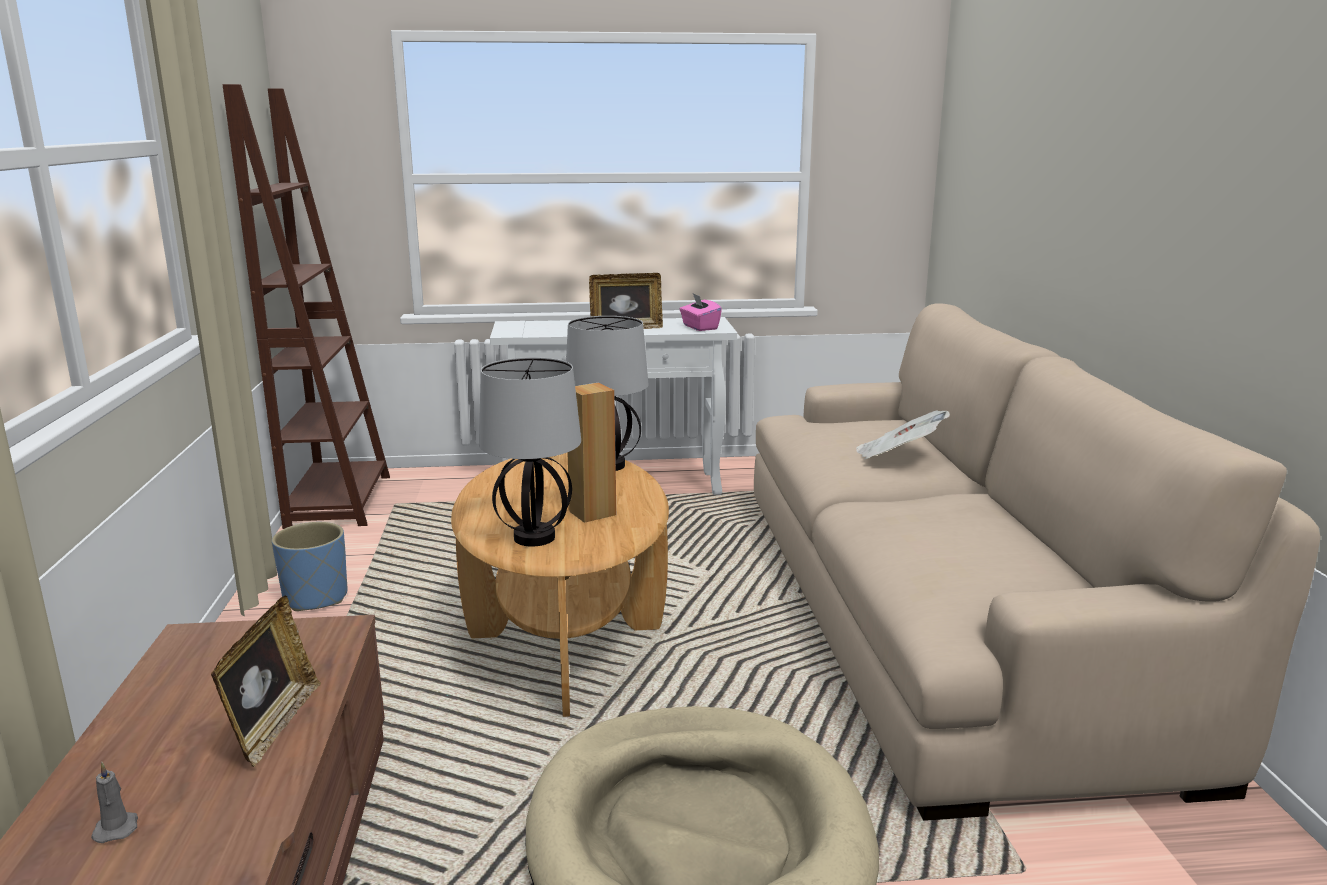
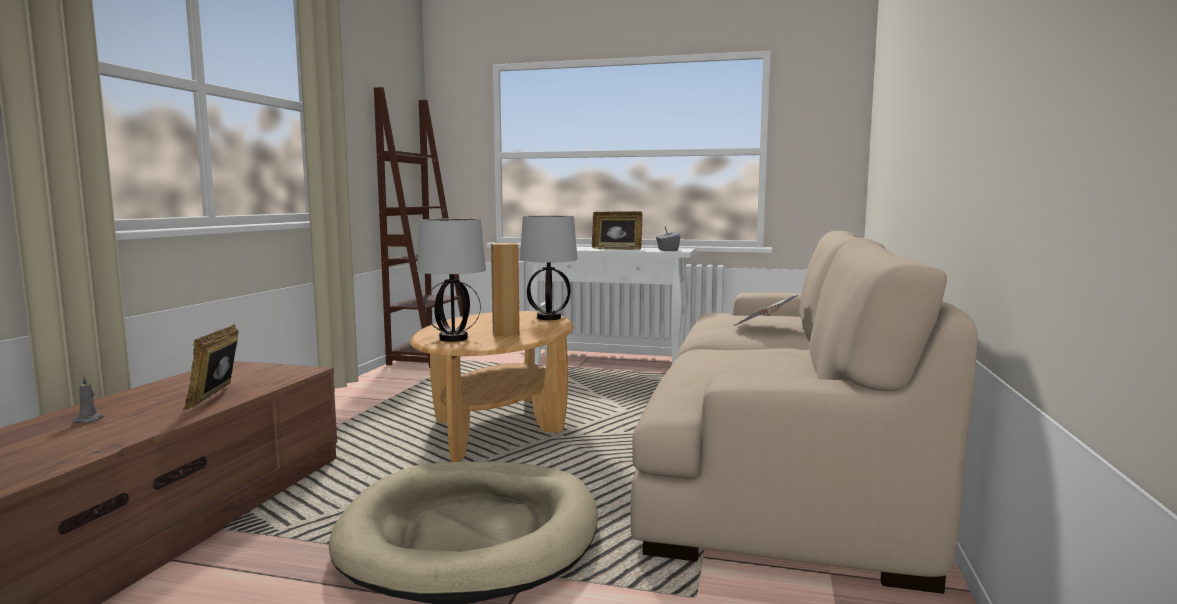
camera: 20 degrees right, 10 degrees down
(273, 725) = (217, 397): picture frame -> picture frame turned 150 degrees clockwise
(316, 598) = (370, 395): blue planter -> none
(699, 327) = (667, 250): pink tissue box -> grey tissue box

